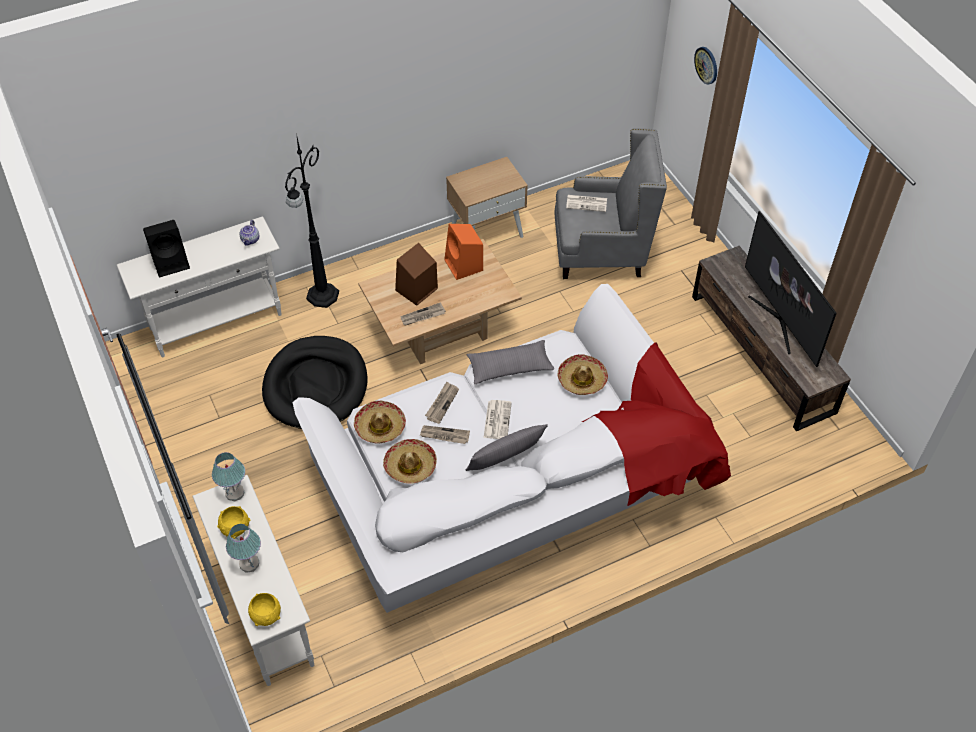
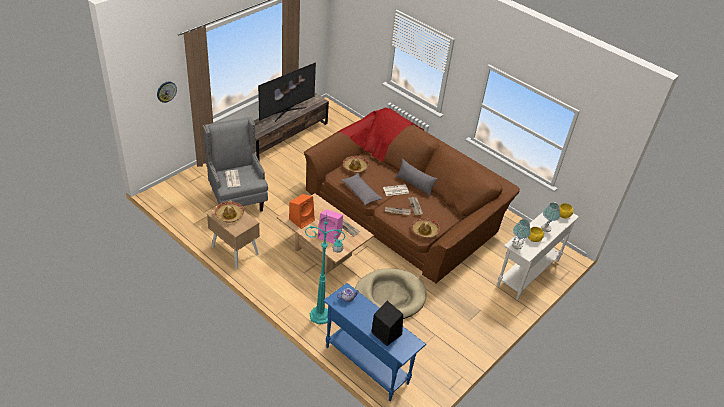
camera: 115 degrees left, 10 degrees down
(217, 322) = (366, 364): white console table -> blue console table
(316, 386) = (389, 296): black dog bed -> beige dog bed
(321, 296) = (321, 316): black floor lamp -> turquoise floor lamp
(410, 465) = (440, 214): hat -> hat (229, 214)
(416, 290) = (330, 235): brown speaker -> pink speaker
(509, 480) = (405, 206): white sofa -> brown sofa

